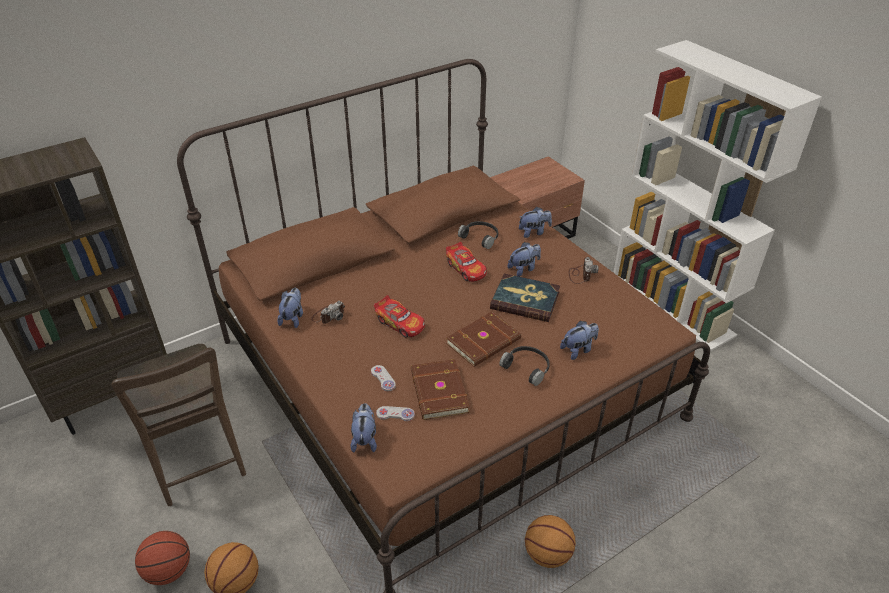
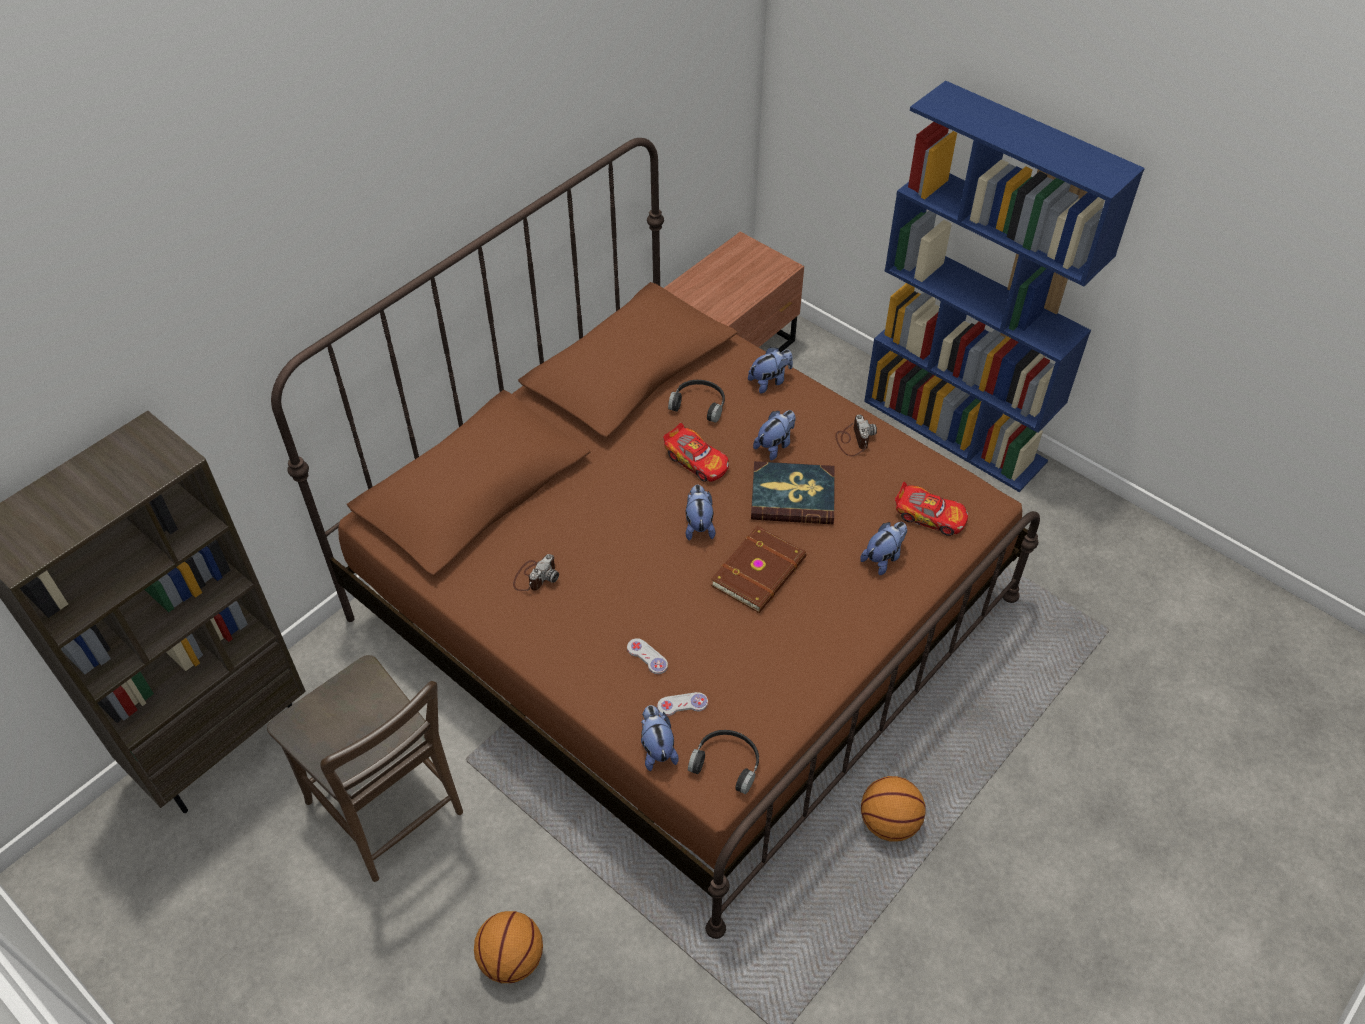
camera: 15 degrees left, 10 degrees up
(168, 571) = (415, 967): basketball -> none
(293, 318) = (487, 591): plush toy -> plush toy (698, 525)
(400, 323) = (638, 567): toy car -> toy car (929, 516)
(438, 392) = (725, 660): brown book -> none
(527, 367) = (827, 599): black headphones -> black headphones (727, 763)
(672, 305) = (955, 431): white bookcase -> blue bookcase

